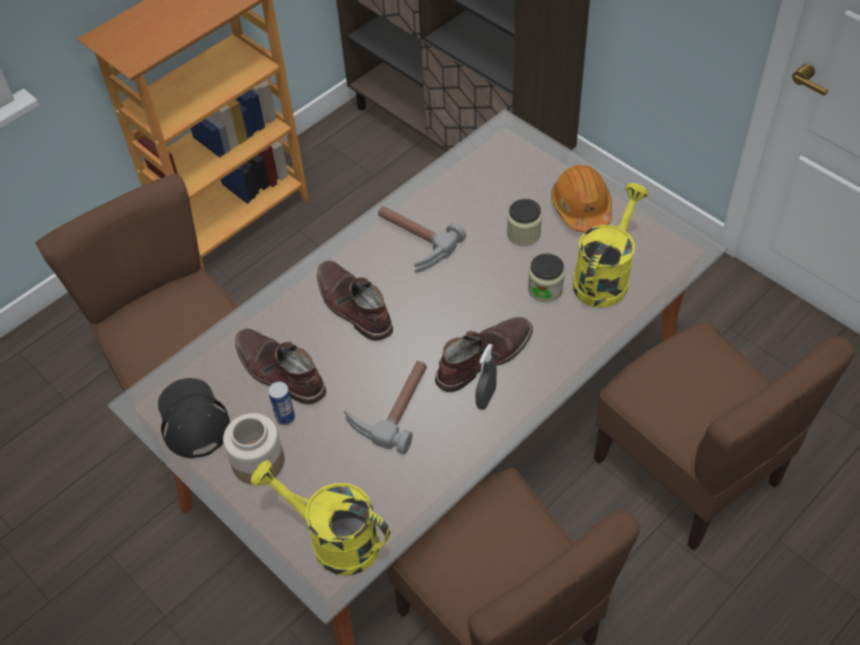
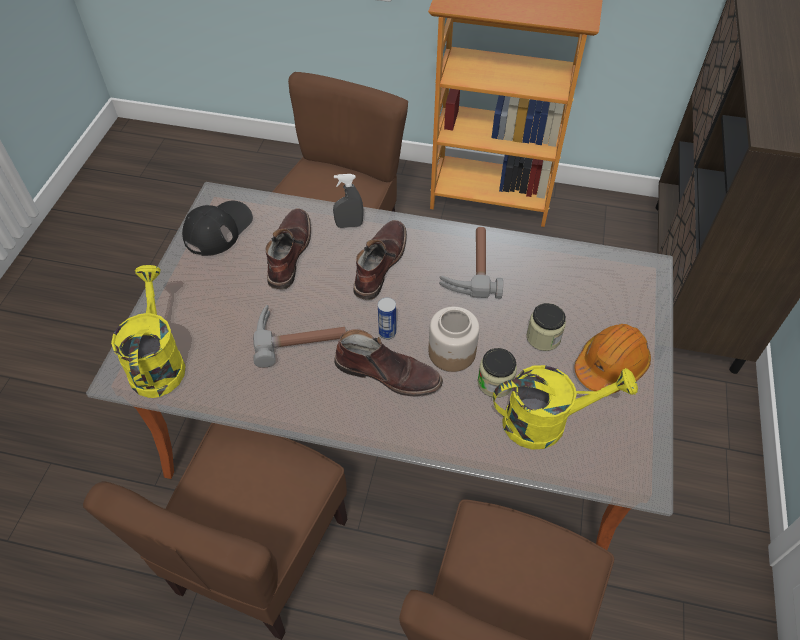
camera: 55 degrees right, 0 degrees up
(257, 462) = (202, 282): jar -> jar (451, 352)
(285, 417) = (250, 278): can -> can (387, 332)
(486, 398) = (348, 396): grey spray bottle -> grey spray bottle (349, 225)

